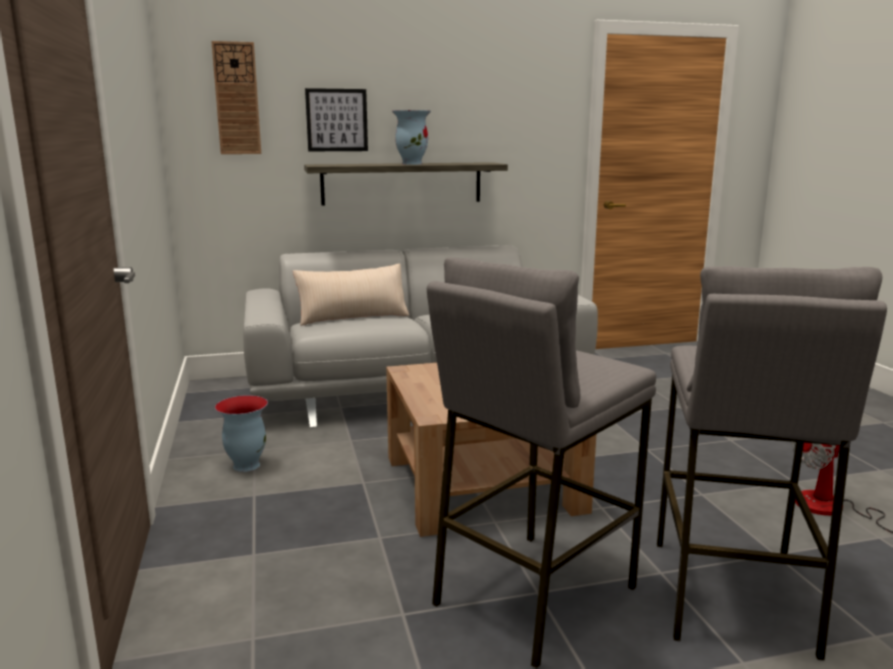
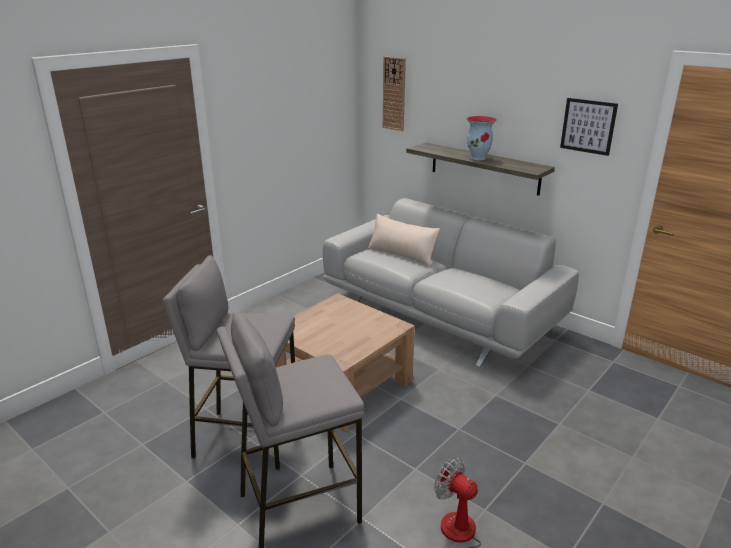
camera: 55 degrees right, 10 degrees up
(245, 465) = (289, 314): vase -> none
(337, 120) = (447, 115): picture -> picture (588, 126)

